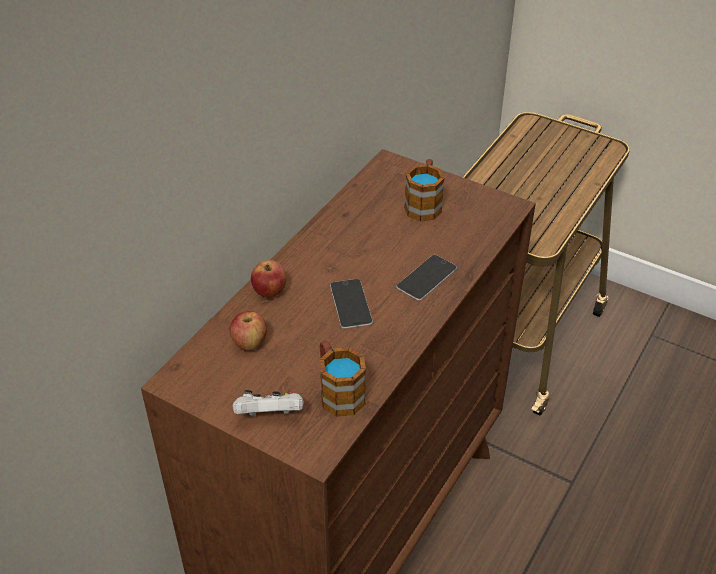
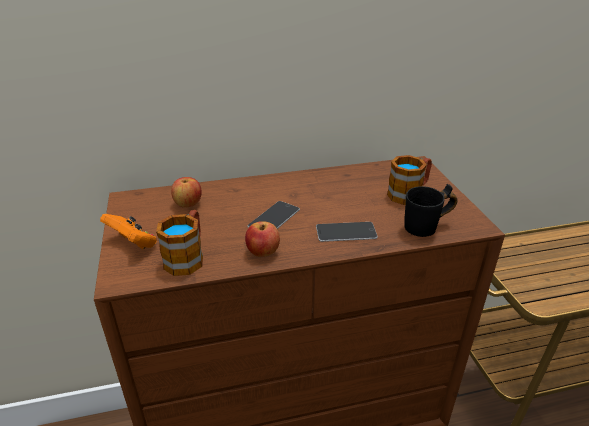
camera: 45 degrees right, 10 degrees down
(269, 416) = (133, 244): white game controller -> orange game controller
(270, 292) = (240, 187): apple -> apple (263, 252)
(482, 234) = (428, 230): none -> black mug

